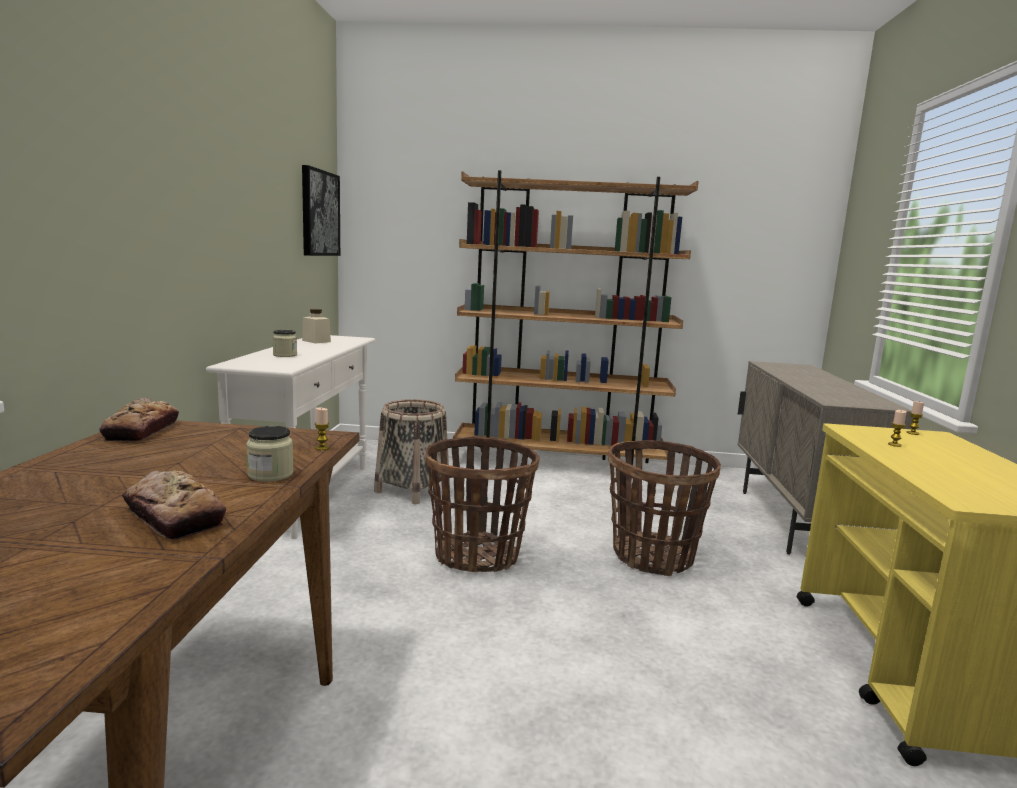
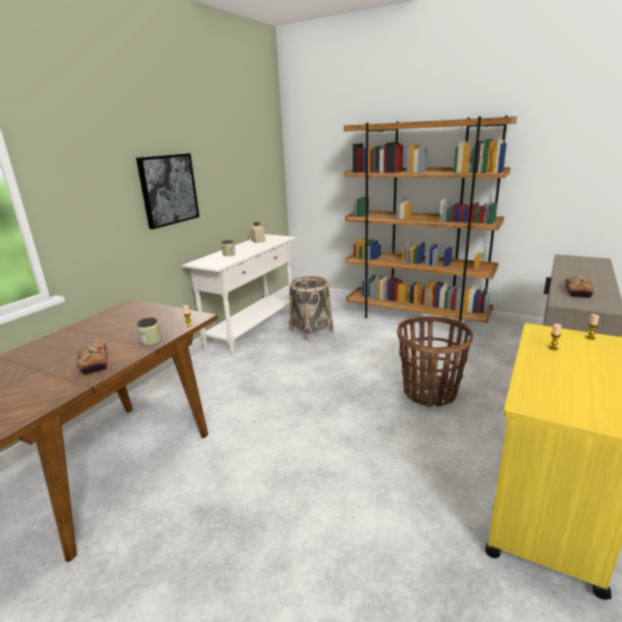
camera: 25 degrees right, 10 degrees up
(142, 431) = (124, 308): bread -> bread (577, 291)
(319, 213) = (266, 158): picture -> picture (168, 189)
(477, 555) = (320, 377): basket -> none

